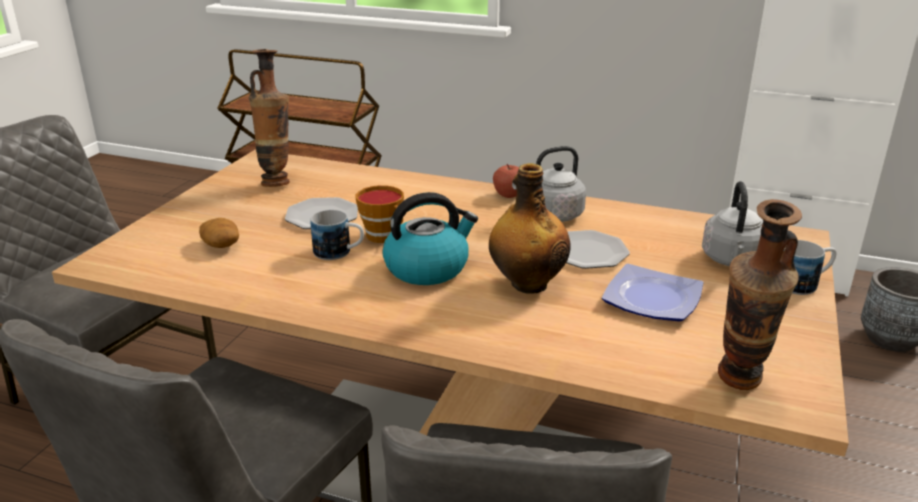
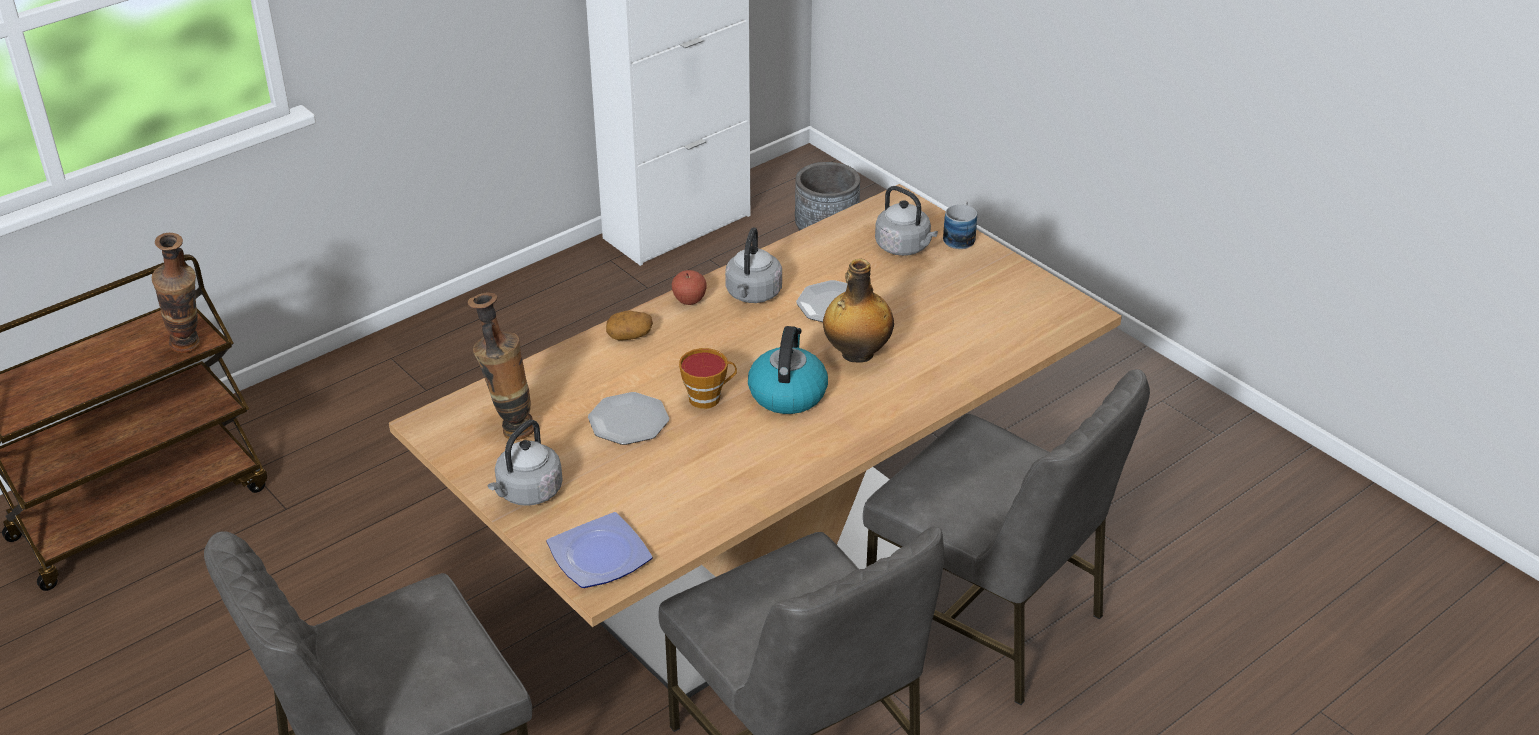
camera: 60 degrees left, 10 degrees up
(202, 207) = (527, 493): none -> grey kettle
(222, 245) = (634, 497): potato -> potato (630, 335)
(339, 253) = (716, 432): mug -> none
(651, 298) = (923, 308): plate -> plate (597, 556)
(739, 386) = (1048, 324): vase -> vase (190, 350)

